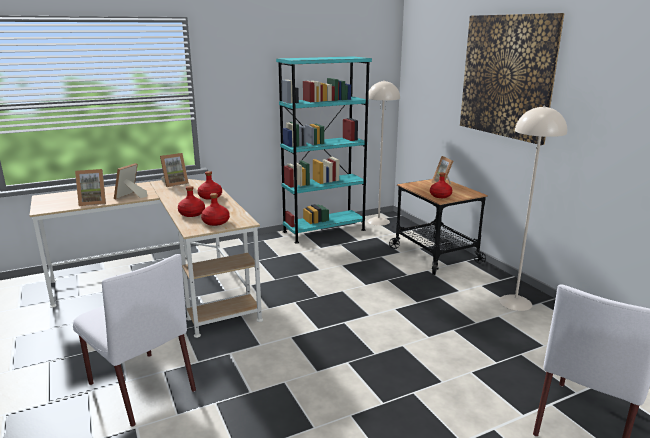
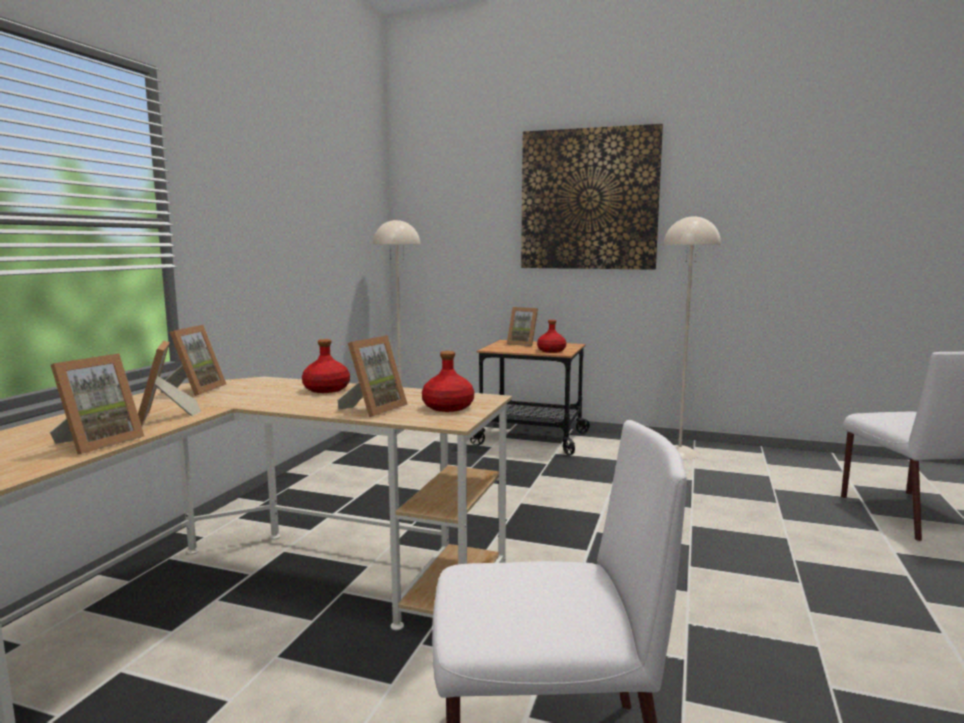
camera: 45 degrees left, 10 degrees down
(192, 214) = (373, 409): red bottle -> picture frame
(324, 231) = (354, 452): turquoise bookcase -> none

